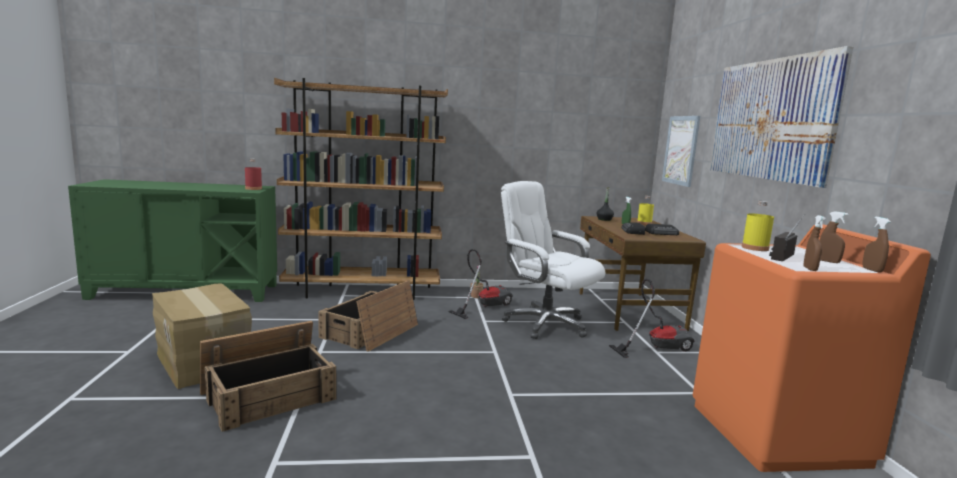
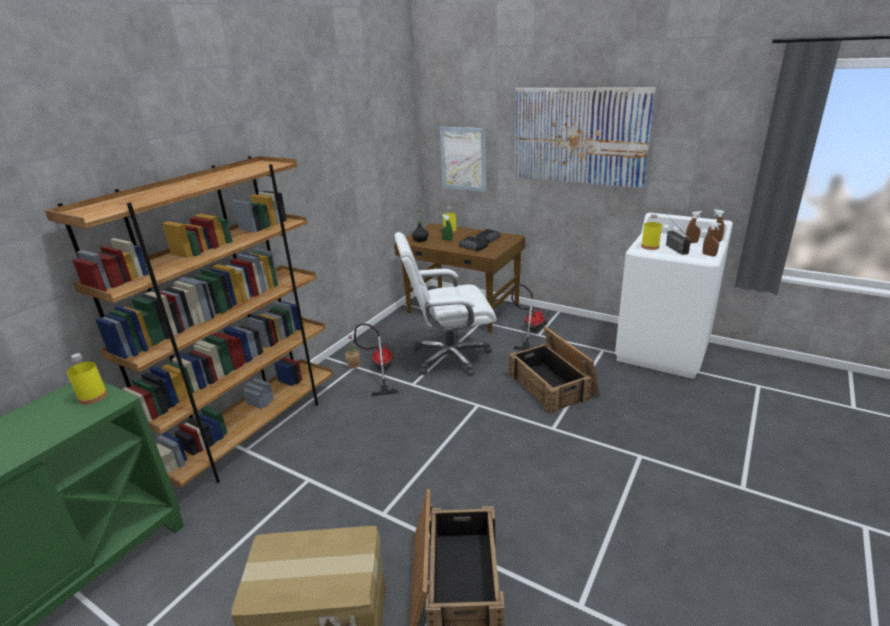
camera: 50 degrees left, 15 degrees up
(253, 189) = (93, 396): red bottle -> yellow bottle
(370, 331) = (368, 462): crate -> crate (553, 385)
(777, 434) = (663, 351): orange washing machine -> white washing machine

